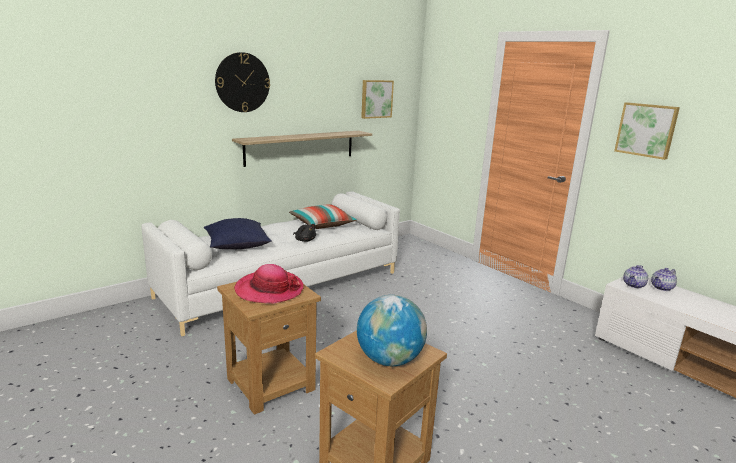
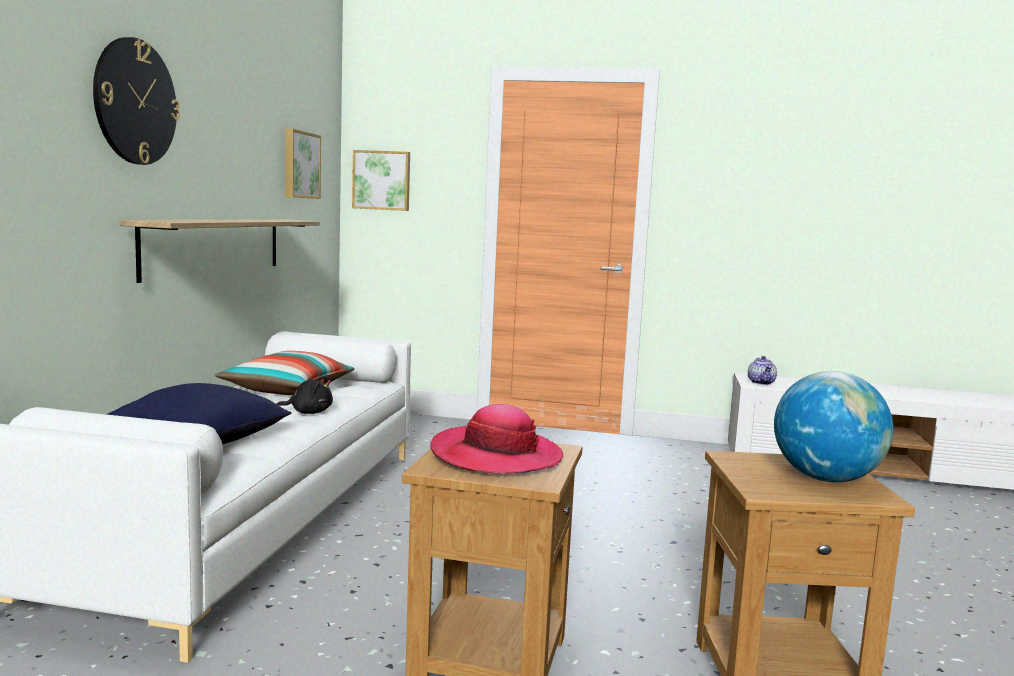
camera: 40 degrees left, 10 degrees down
(646, 130) = (724, 191): picture -> picture (382, 180)
(662, 288) = (784, 380): teapot -> none

